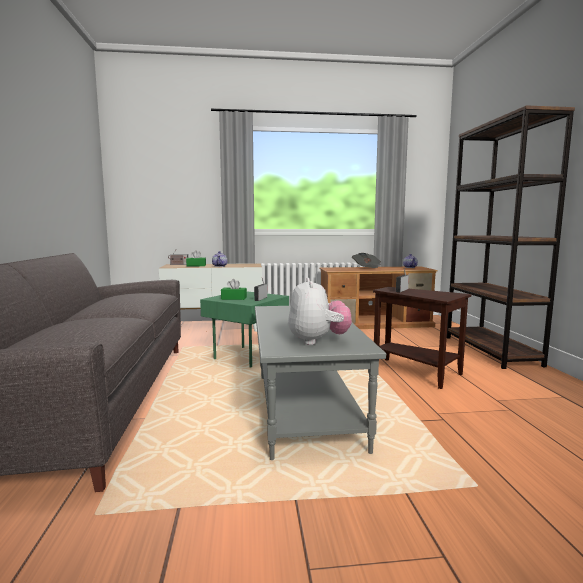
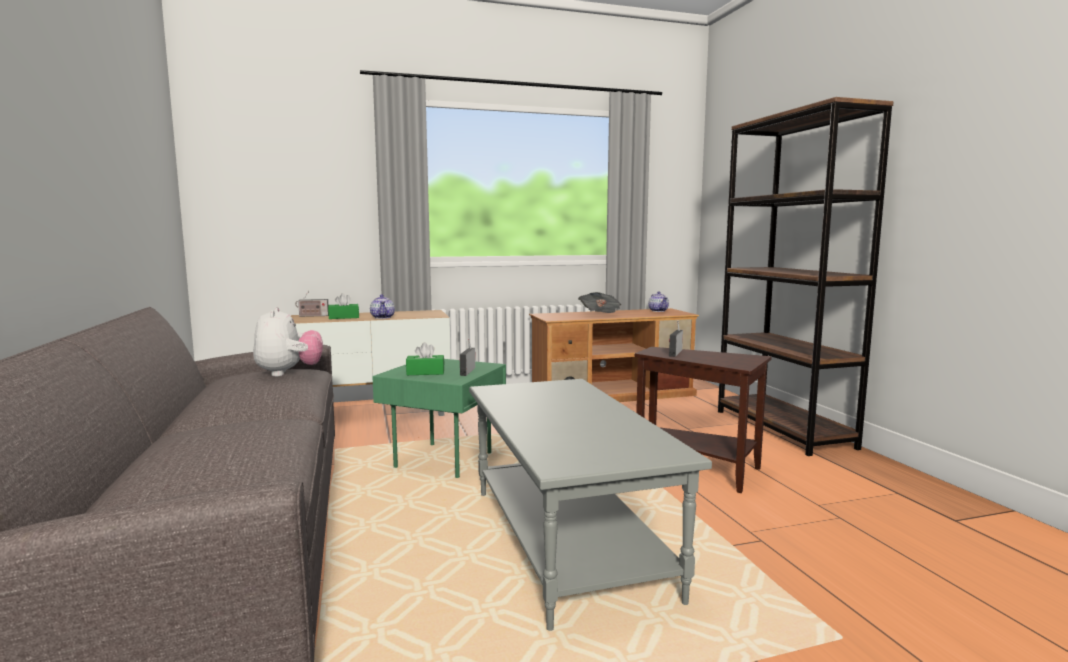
camera: 10 degrees left, 0 degrees up
(318, 341) = (605, 446): plush toy -> plush toy (288, 373)

